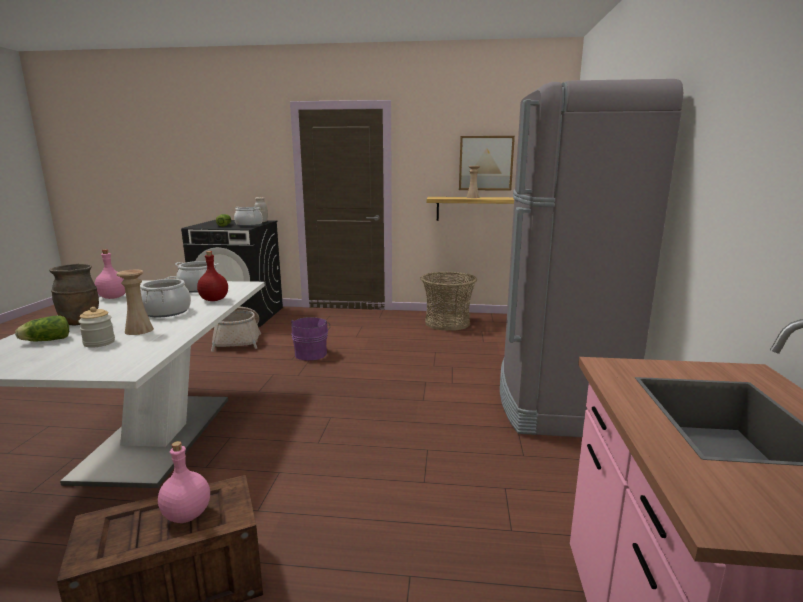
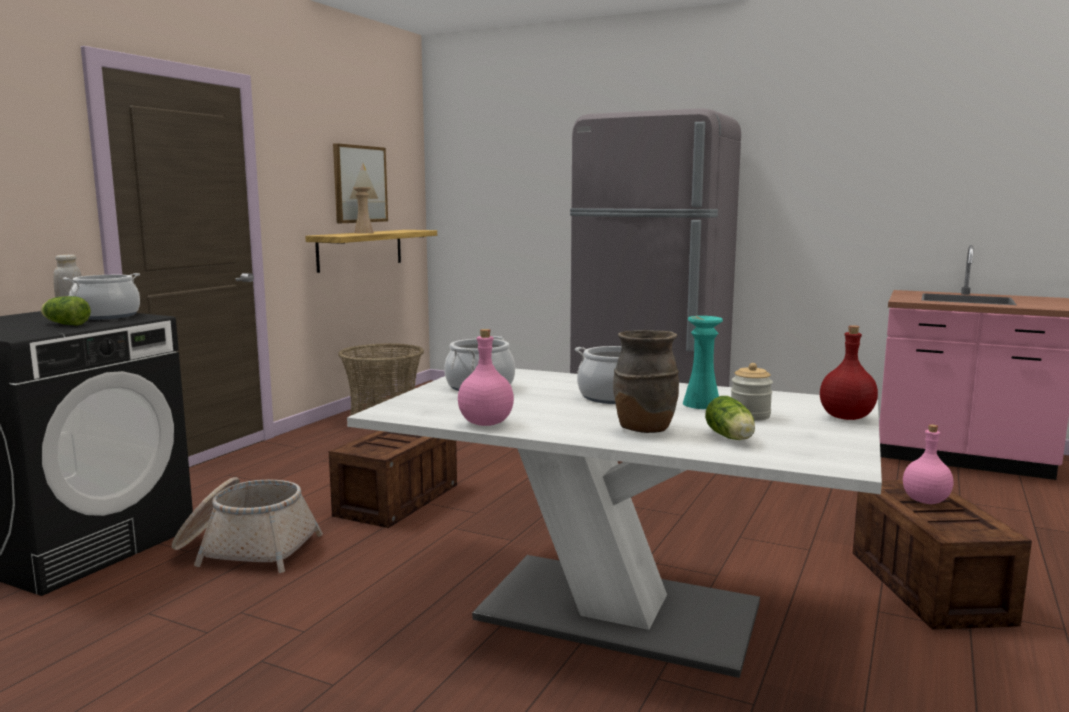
camera: 70 degrees left, 5 degrees down
(139, 330) = (701, 404): beige vase -> turquoise vase
(214, 300) = (565, 381): red bottle -> red bottle (847, 417)
(311, 353) = (398, 499): purple bucket -> crate

